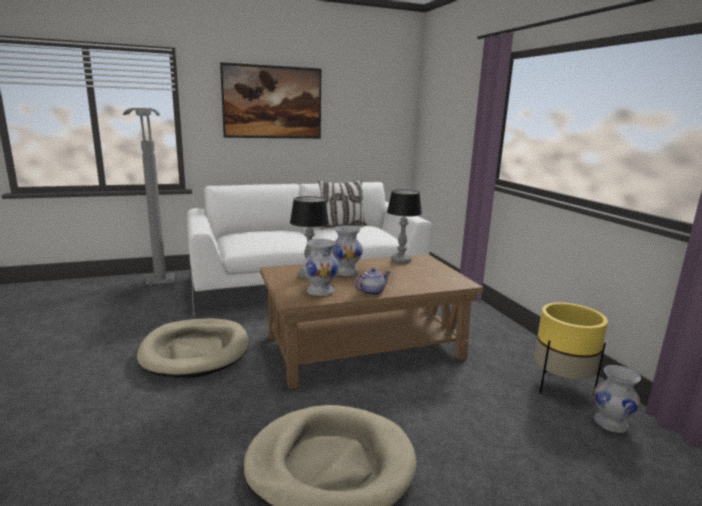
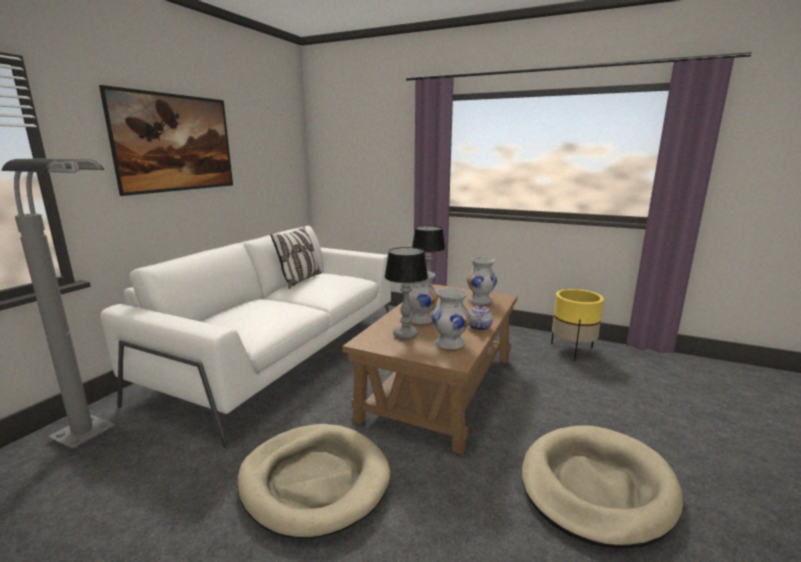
camera: 45 degrees left, 0 degrees up
(610, 423) = (623, 360): white vase -> white vase (480, 300)

